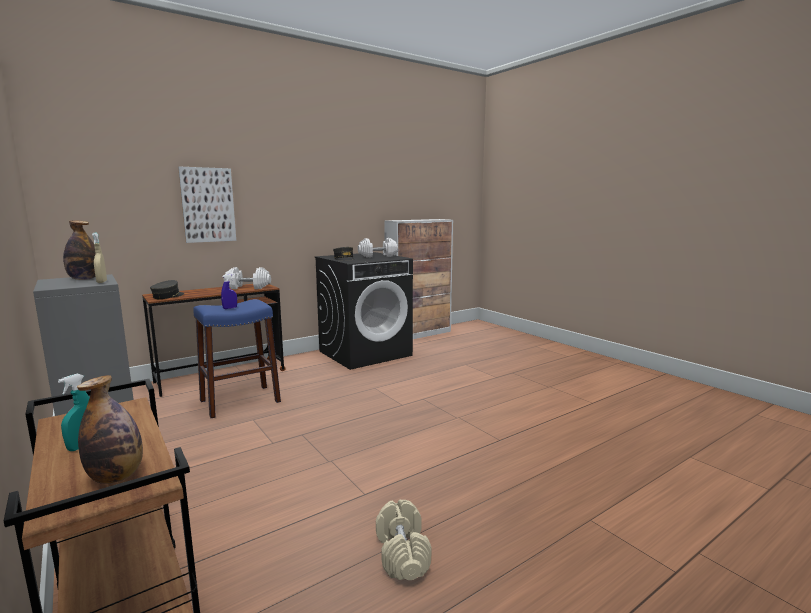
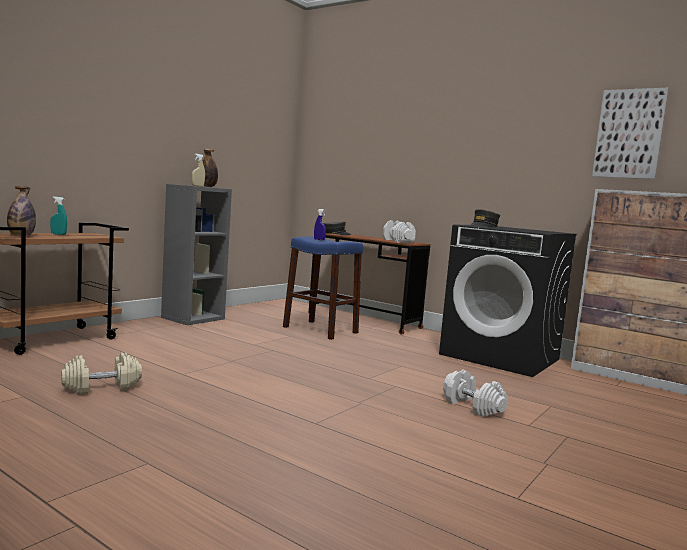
camera: 70 degrees right, 5 degrees down
(208, 205) = (397, 161): picture -> picture (629, 134)
(377, 256) = (537, 231): white dumbbell -> white dumbbell (472, 406)

